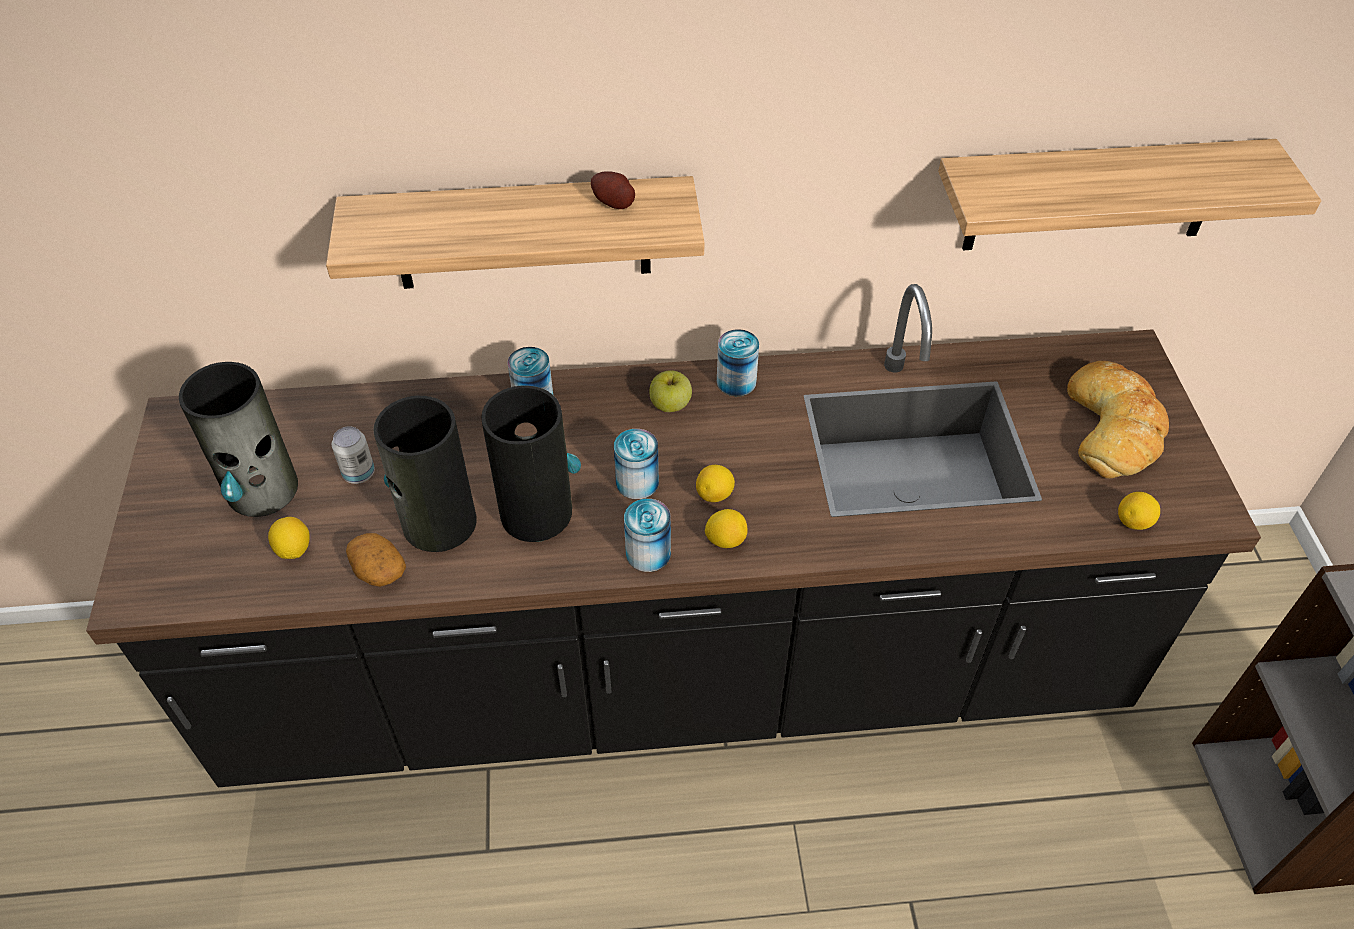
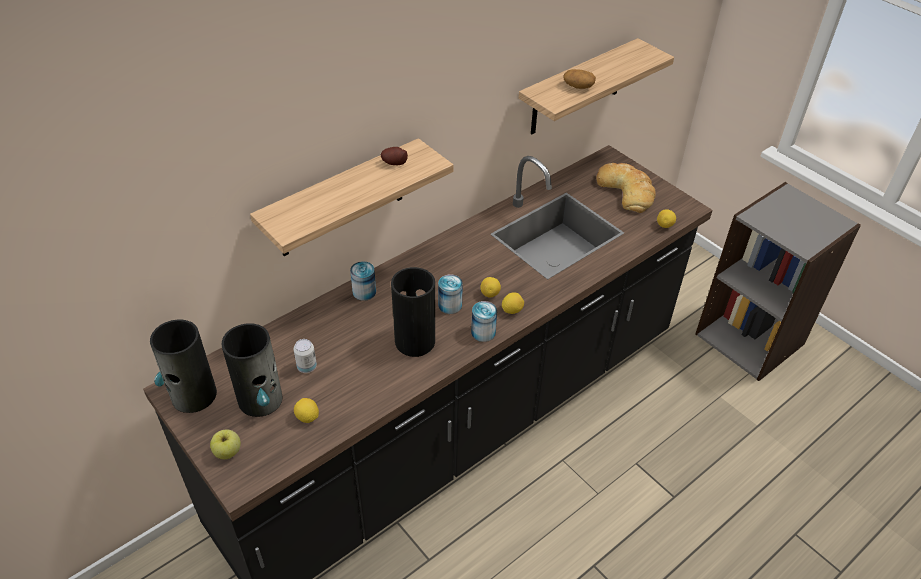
camera: 35 degrees left, 5 degrees down
(378, 570) = (361, 404): potato -> potato (578, 86)
(438, 523) = (371, 369): vase -> vase (193, 395)
(670, 405) = (434, 265): apple -> apple (228, 452)
(736, 381) = (454, 241): can -> none

